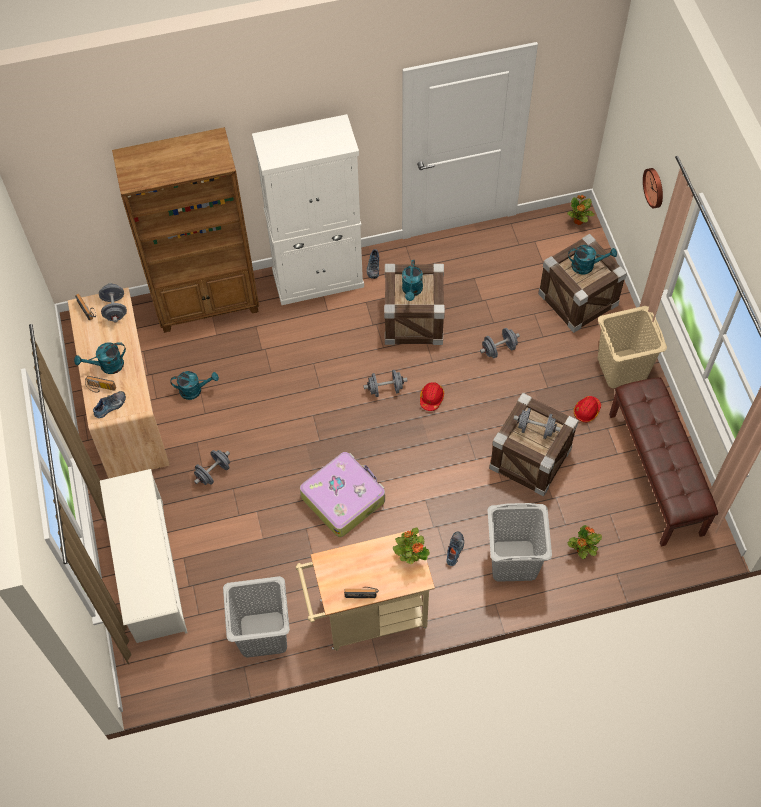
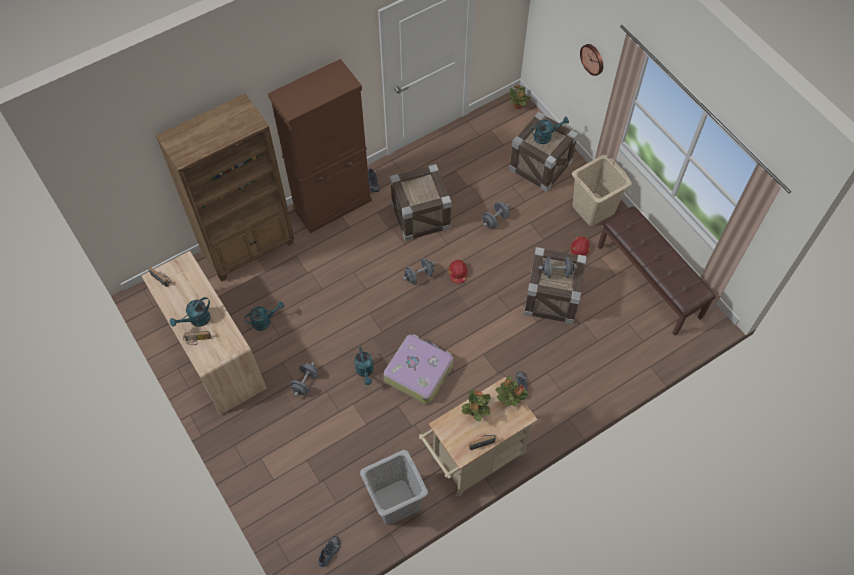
camera: 20 degrees left, 0 degrees up
(111, 406) = (212, 353): shoe -> shoe (329, 552)
(115, 309) = (185, 271): grey dumbbell -> none
(149, 571) = (282, 480): white shoe rack -> none
(318, 279) = (332, 204): white cabinet -> brown cabinet
(412, 291) = (419, 192): turquoise watering can -> turquoise watering can (365, 371)
(513, 561) = (569, 381): grey laundry basket -> none
(582, 551) = (618, 357): potted plant -> potted plant (475, 413)

